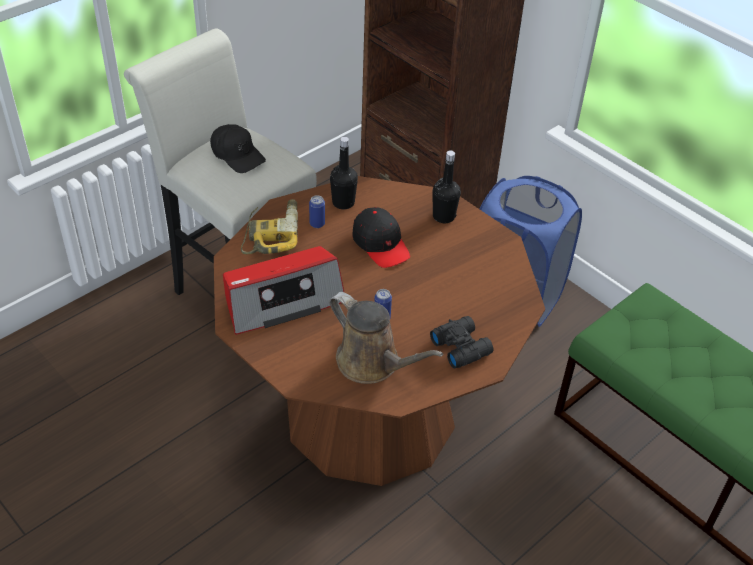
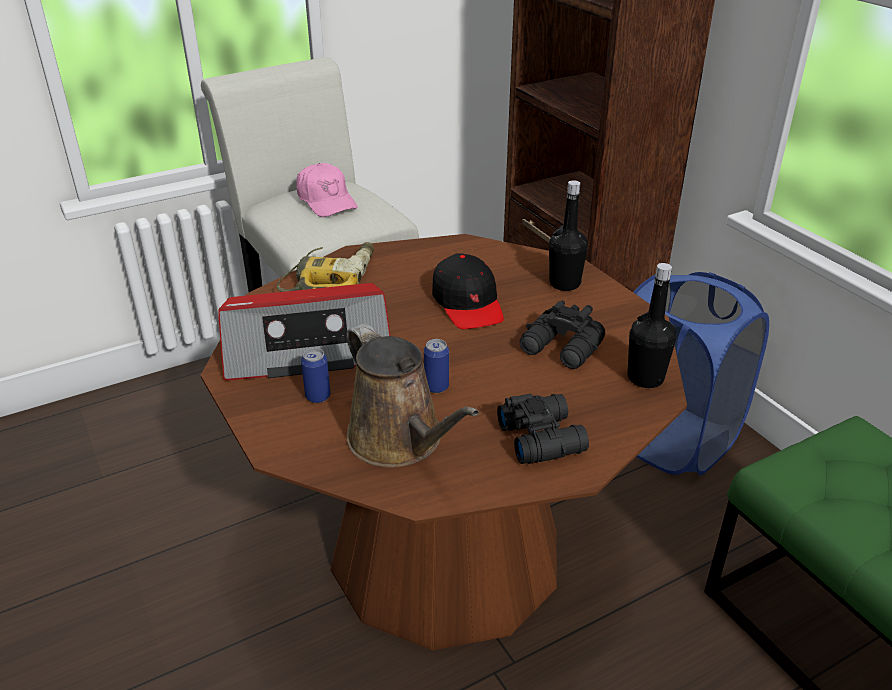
camera: 15 degrees right, 10 degrees down
(237, 155) = (326, 201): black cap -> pink cap
(317, 224) = (393, 274): can -> can (318, 396)
(343, 202) = (436, 257): black bottle -> black bottle (645, 378)
(456, 275) = (562, 349): none -> black binoculars

